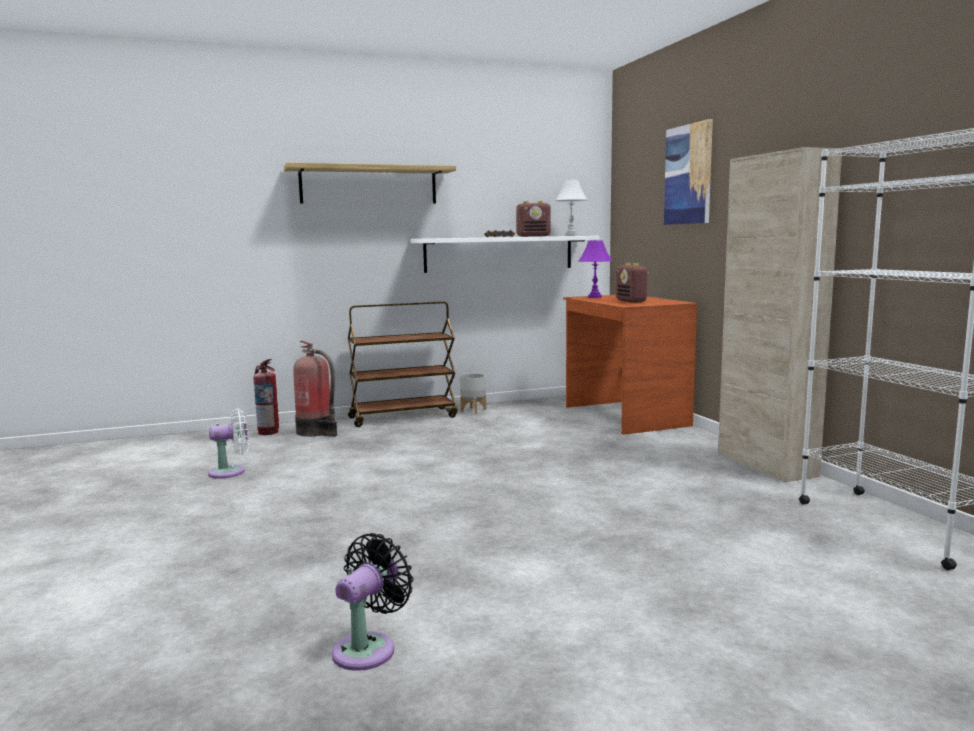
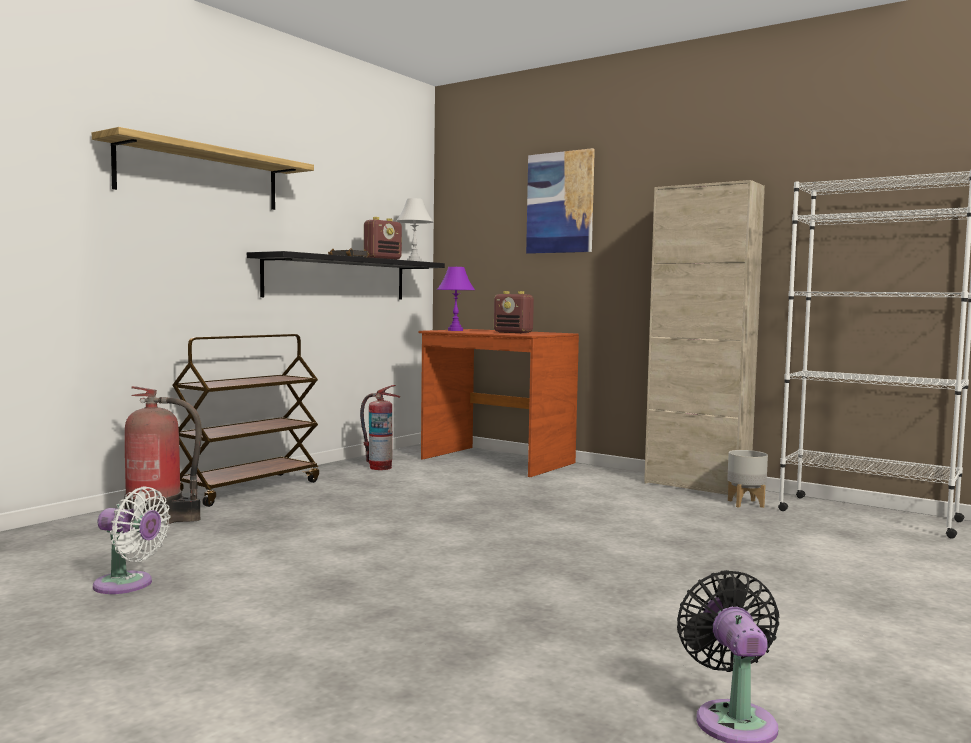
camera: 35 degrees left, 5 degrees down
(231, 472) = (128, 585): white fan -> white fan turned 75 degrees clockwise
(268, 432) = (78, 529): fire extinguisher -> fire extinguisher (380, 467)
(473, 410) = (323, 472): grey planter -> grey planter (745, 503)
(499, 253) = (337, 278): white shelf -> black shelf

